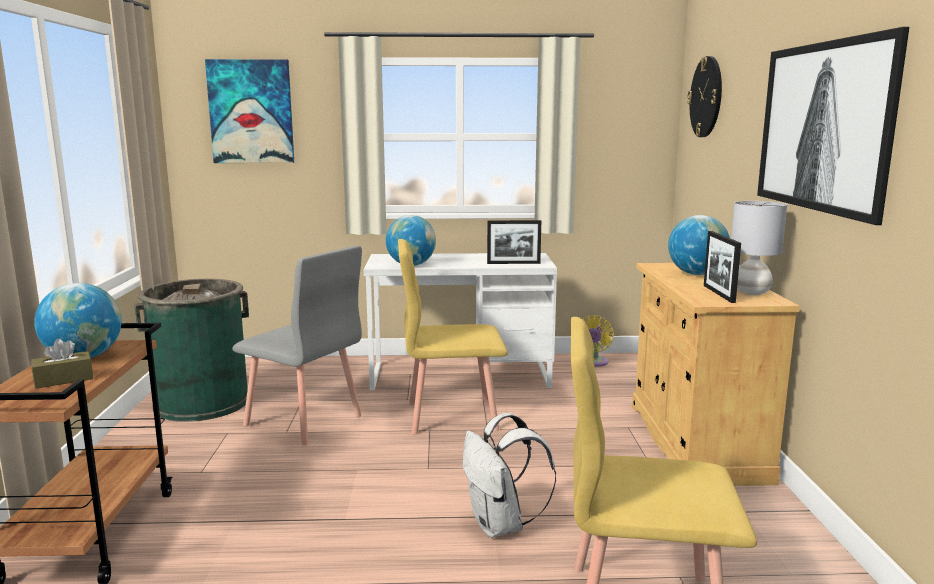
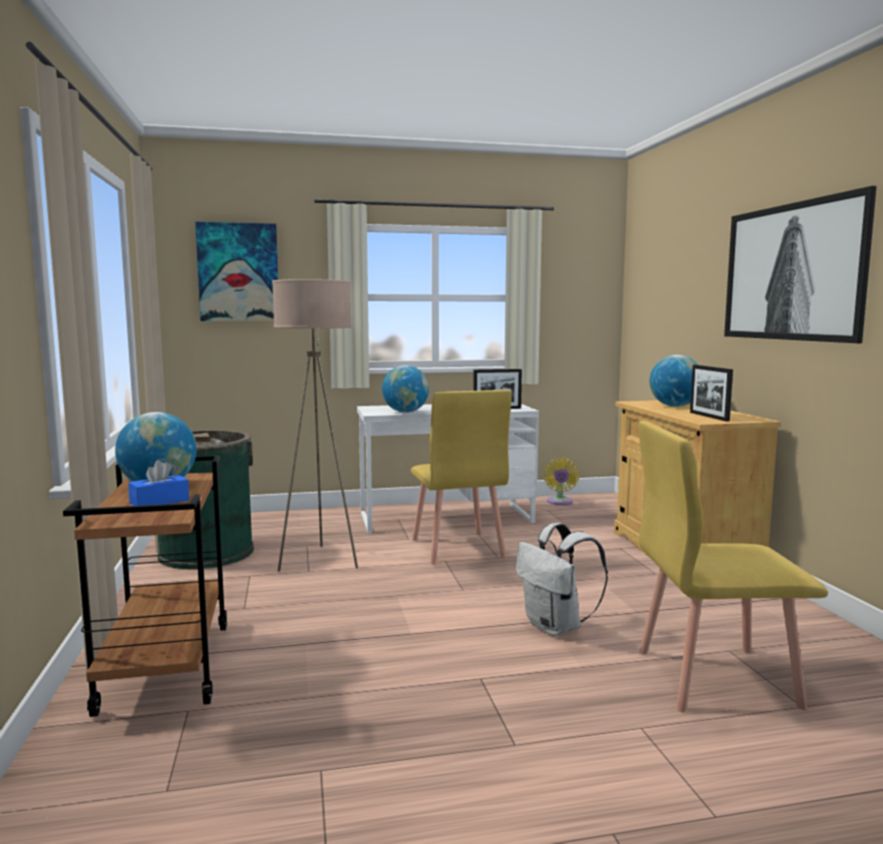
camera: 10 degrees left, 5 degrees down
(64, 379) = (159, 502): brown tissue box -> blue tissue box
(303, 421) = (319, 561): grey chair -> beige floor lamp
(450, 415) = (457, 548): yellow chair -> yellow chair turned 90 degrees counterclockwise
(706, 97) = (656, 261): wall clock -> none
(752, 292) = (734, 415): grey table lamp -> none

